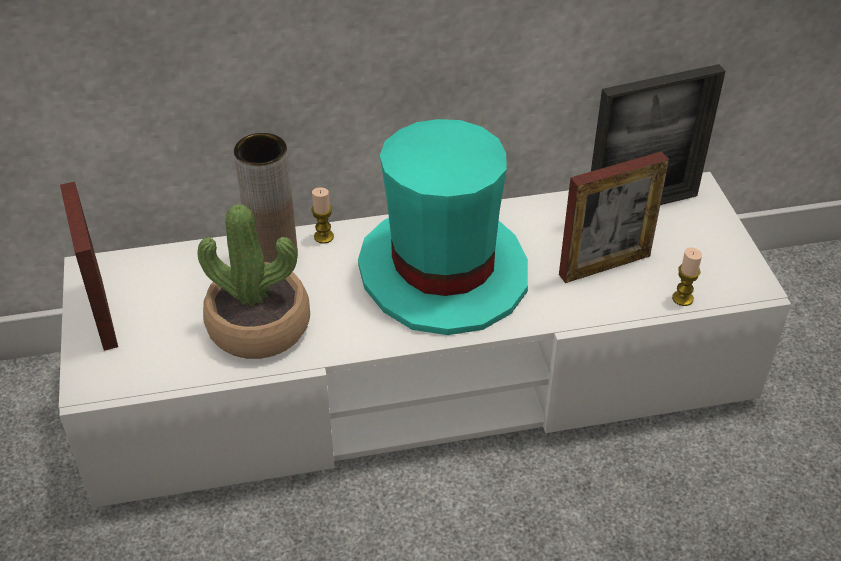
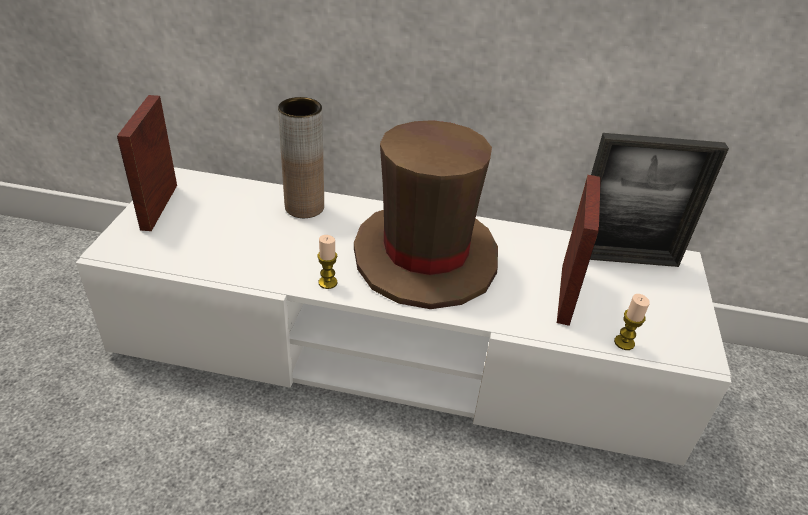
camera: 20 degrees right, 5 degrees down
(259, 326) = (259, 249): potted plant -> none
(324, 236) = (350, 205): candle -> candle (327, 282)
(443, 271) = (426, 256): turquoise hat -> brown hat
(604, 265) = (565, 294): picture frame -> picture frame turned 75 degrees counterclockwise

